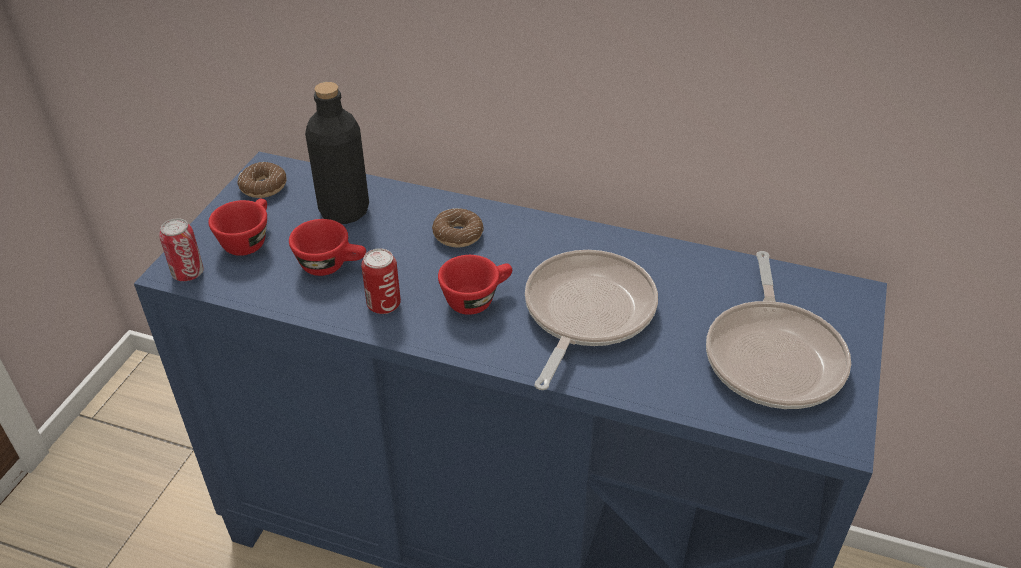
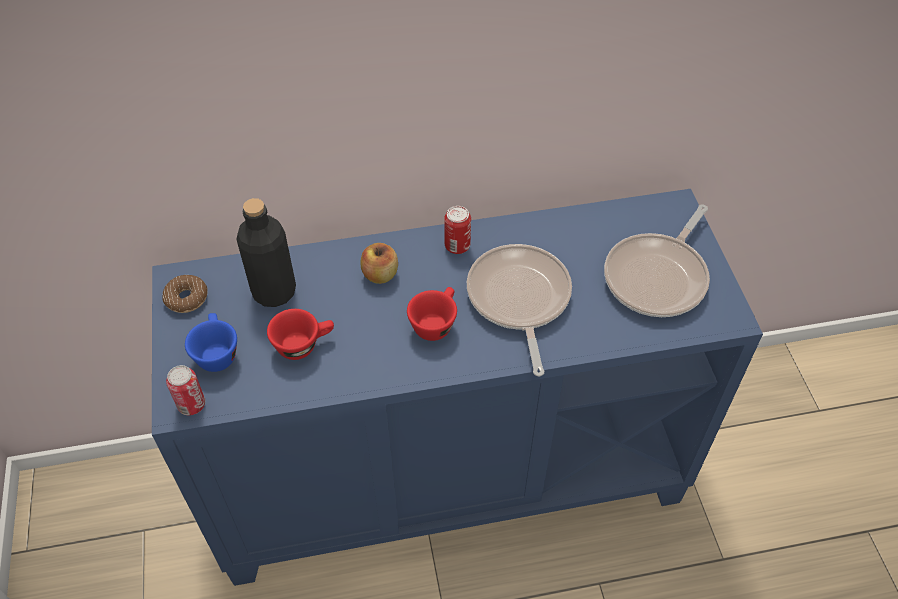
camera: 30 degrees left, 10 degrees up
(248, 240) = (216, 352): red cup -> blue cup
(384, 305) = (371, 359): can -> can (457, 246)
(458, 235) = (380, 274): donut -> apple
(773, 356) = (658, 277): frying pan -> frying pan turned 60 degrees clockwise

